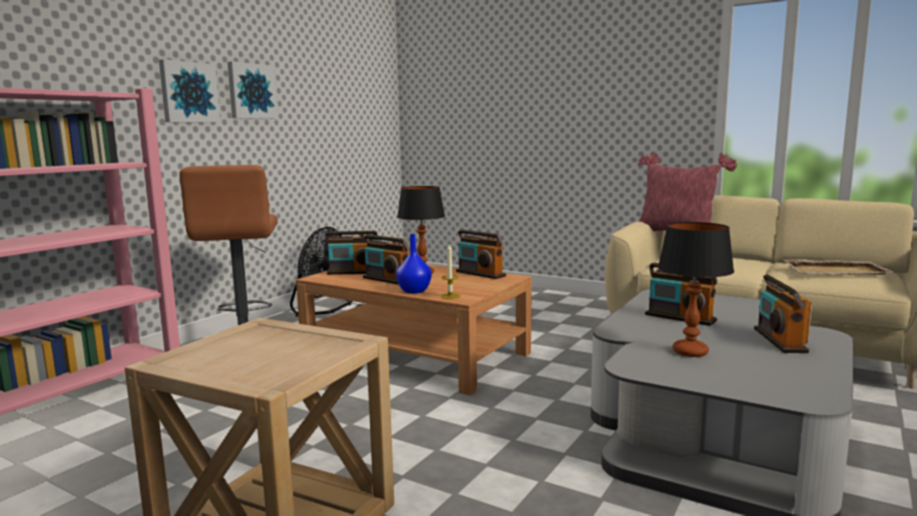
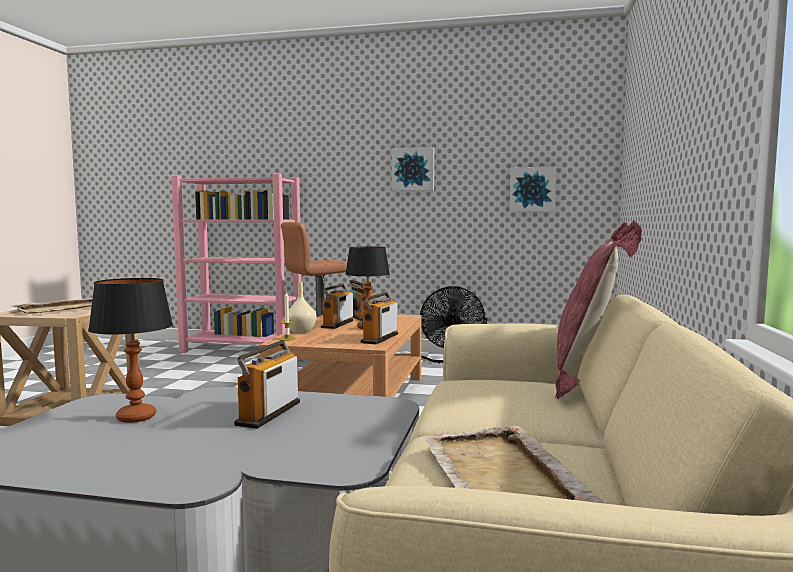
camera: 70 degrees right, 5 degrees down
(188, 92) = (358, 174): picture -> picture (532, 189)
(256, 351) = (63, 308): none -> beige tray
(413, 291) = (301, 331): blue vase -> beige vase
(779, 340) = (168, 456): radio -> none

